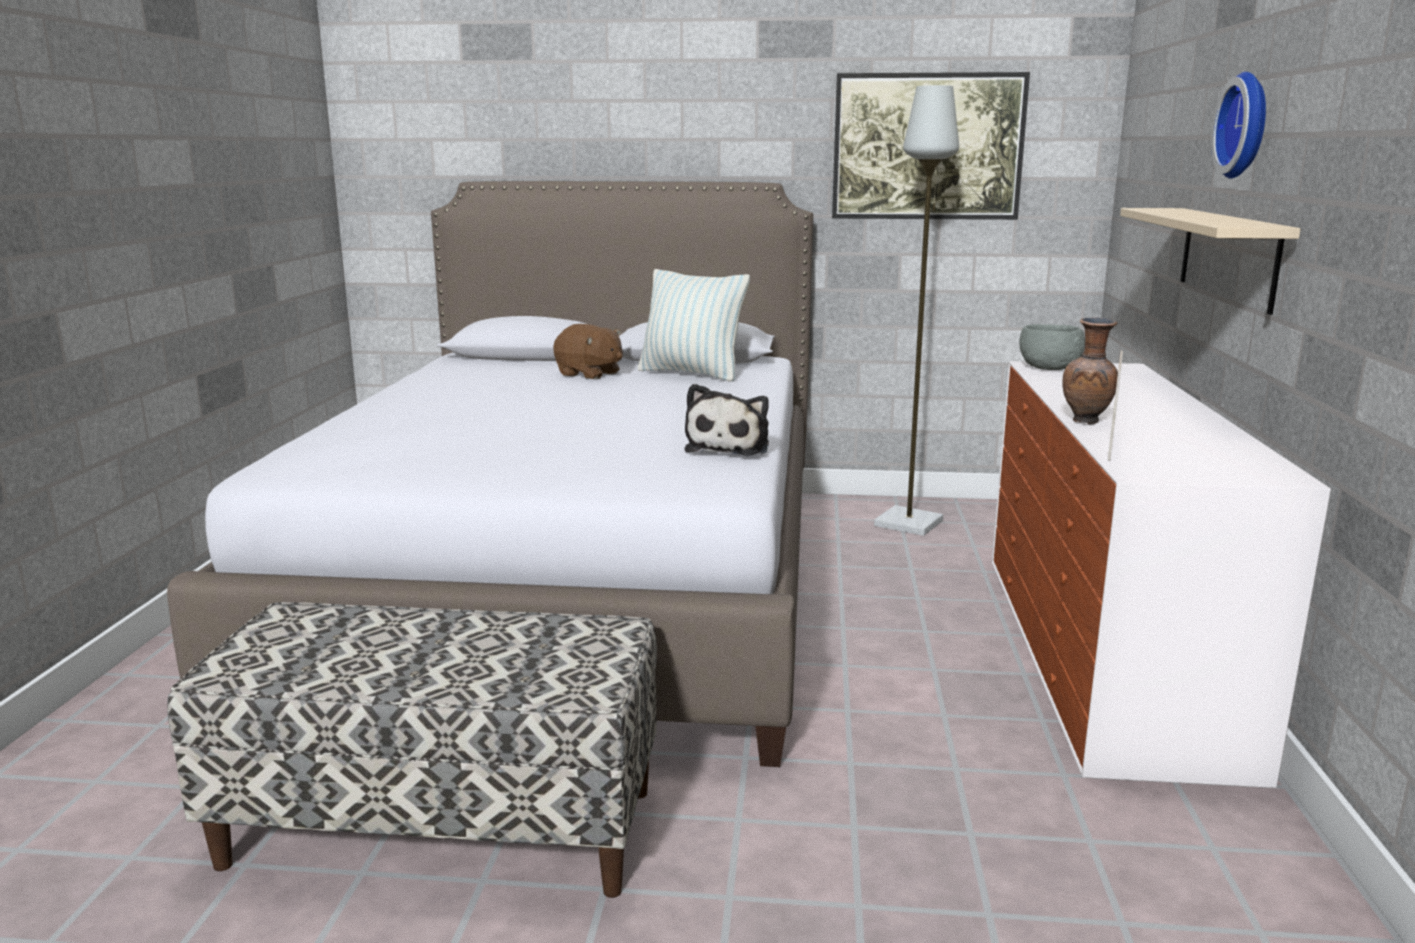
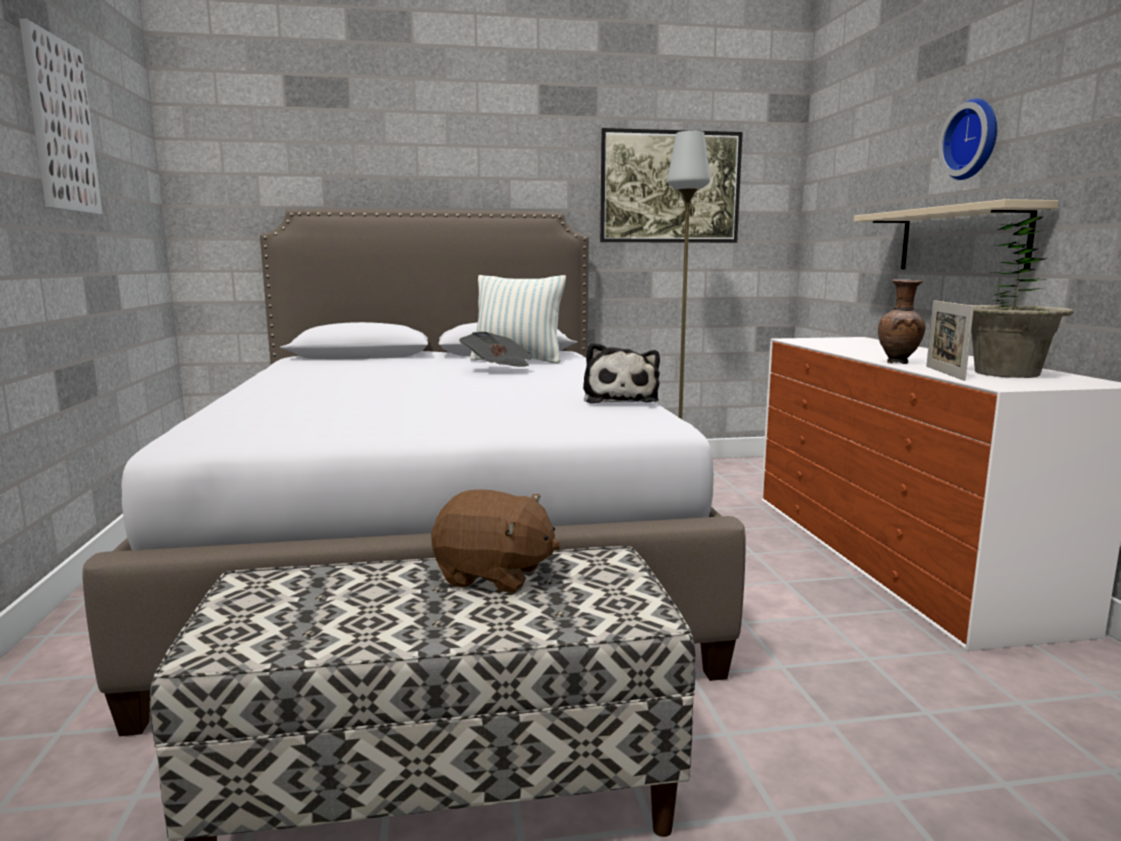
camera: 15 degrees left, 5 degrees down
(207, 122) = (61, 125): none -> picture
(589, 374) = (431, 364): brown plush toy -> brown plush toy (494, 576)
(651, 390) = (499, 371): none -> newspaper
(1048, 367) = (806, 340): grey bowl -> none
(1190, 451) = (1006, 373): none -> potted plant

